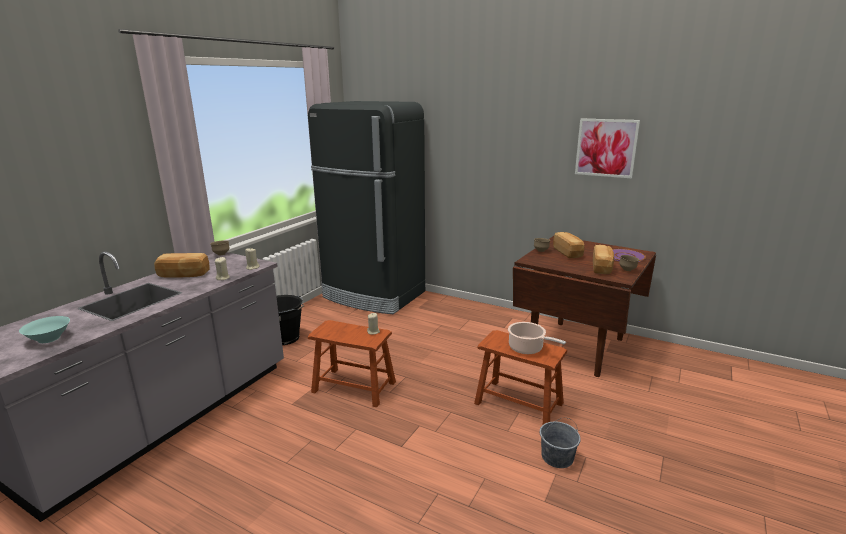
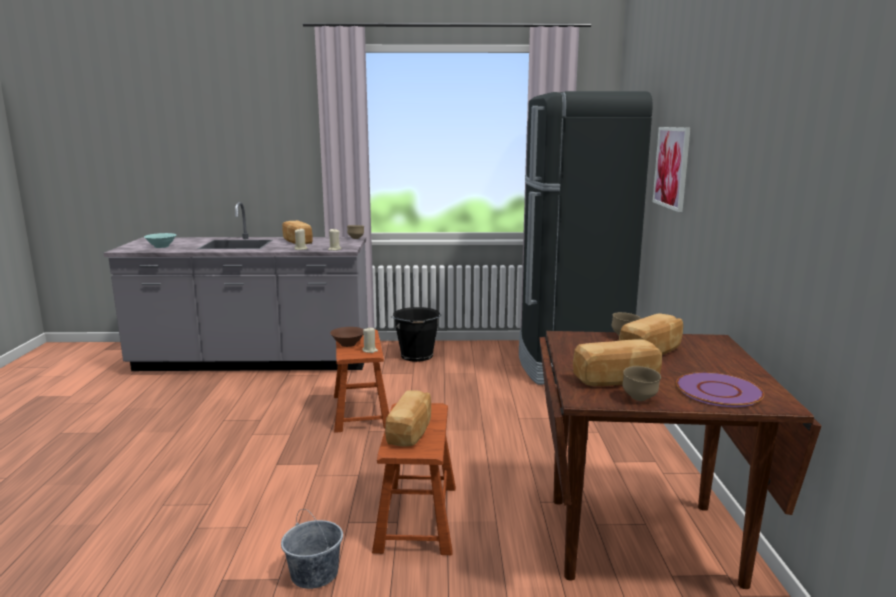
camera: 60 degrees right, 5 degrees down
(347, 336) = (348, 344): none -> brown bowl
(527, 348) = (411, 432): cooking pot -> bread
(606, 148) = (795, 166): picture -> picture (672, 167)

